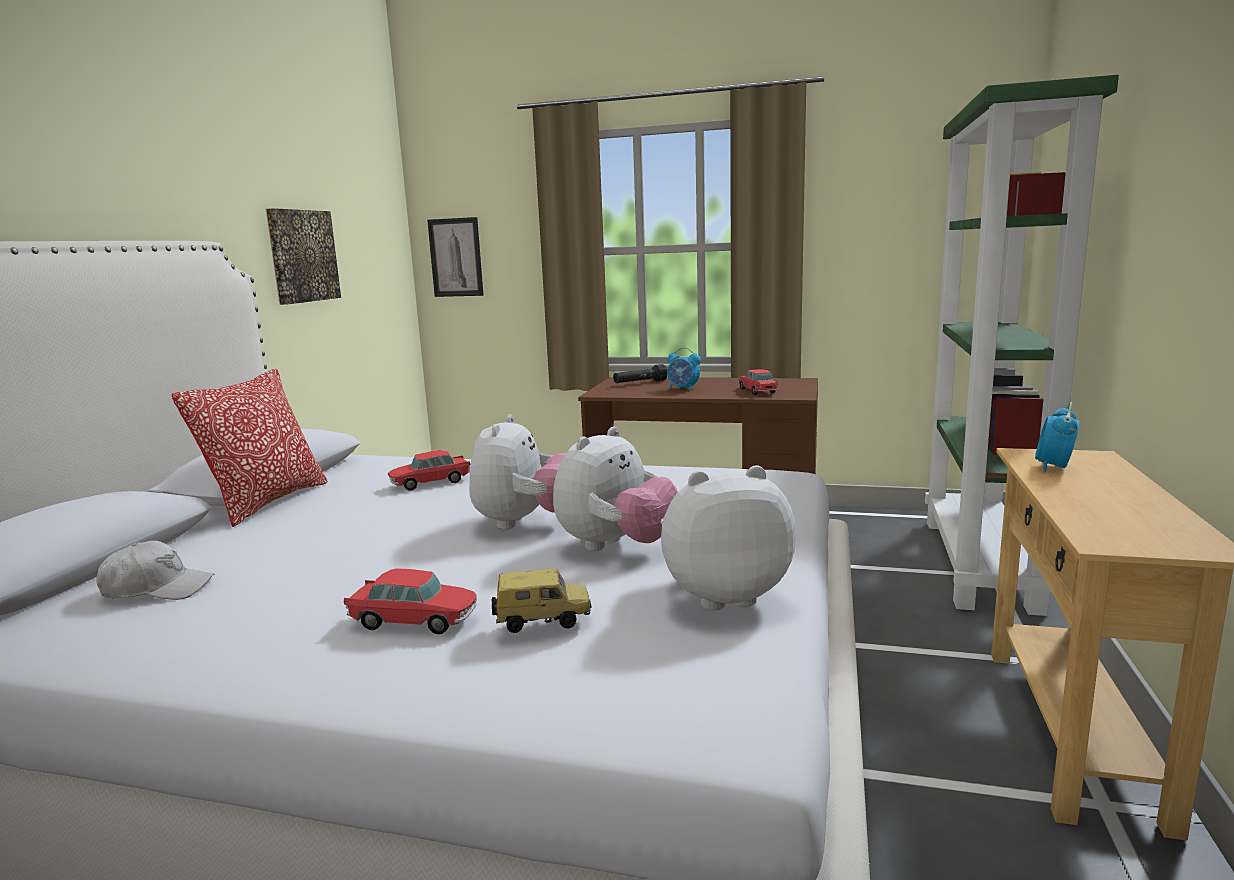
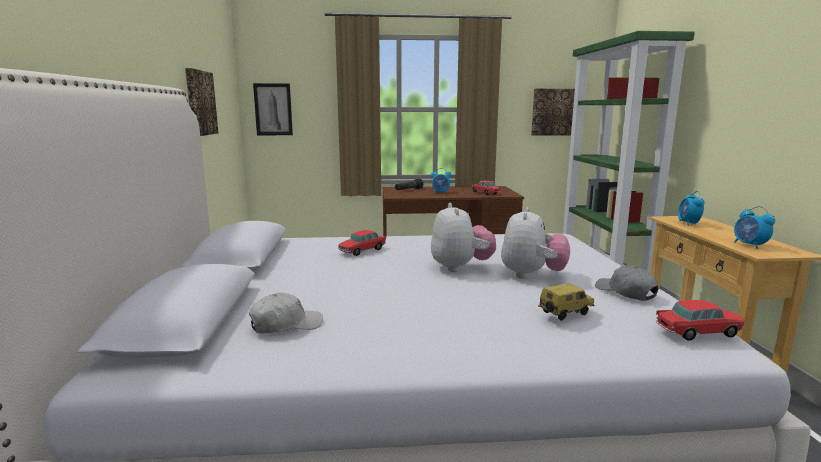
camera: 20 degrees left, 0 degrees up
(267, 502) = (267, 269): pillow -> none
(414, 620) = (490, 322): toy car -> toy car (698, 332)
(722, 595) = (625, 292): plush toy -> grey cap
(920, 244) = (554, 112): none -> picture
(1111, 523) = (749, 245): none -> alarm clock

